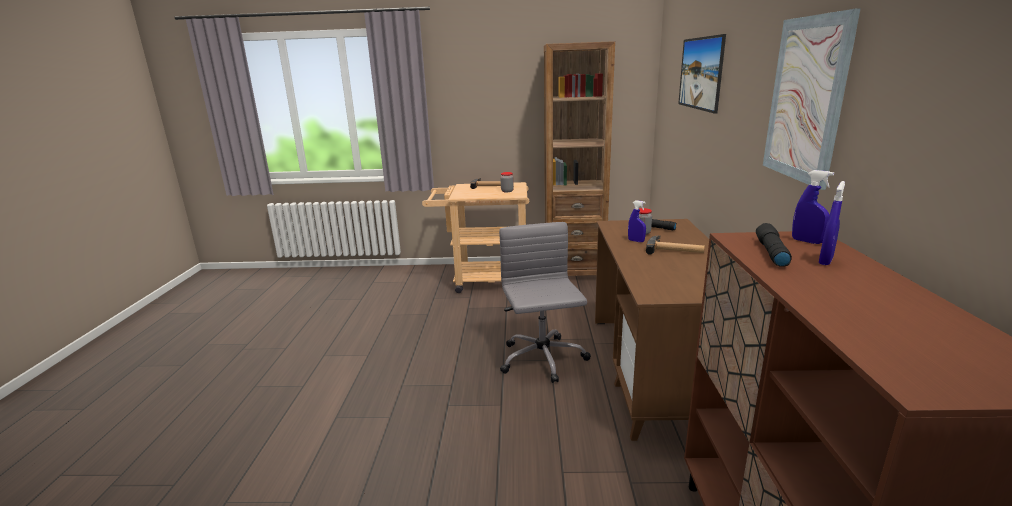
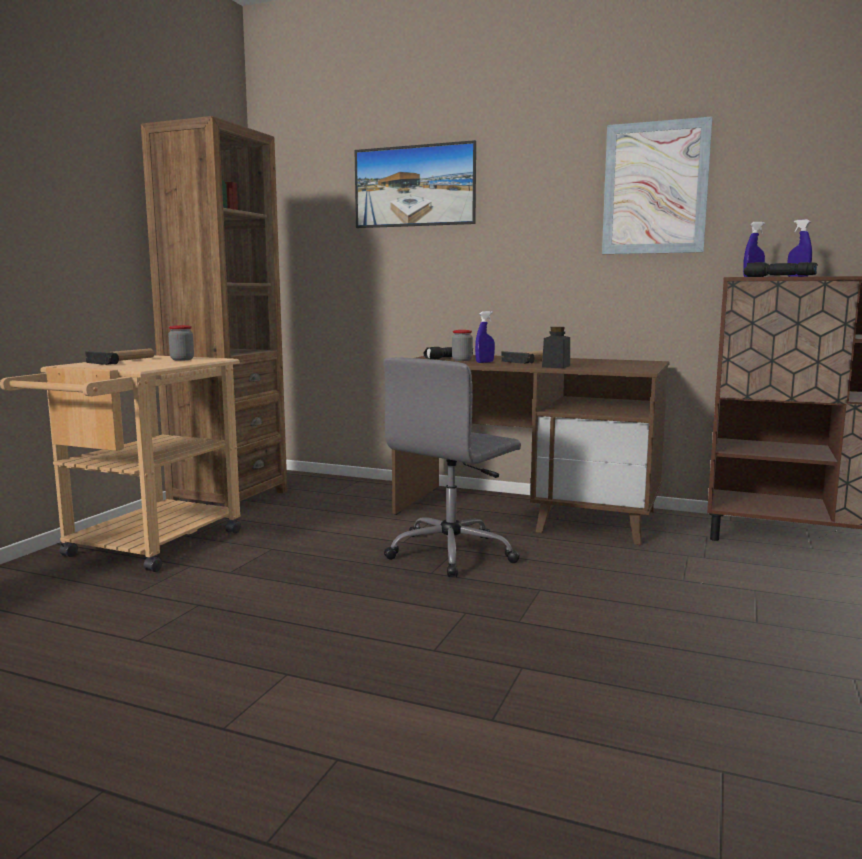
camera: 70 degrees left, 10 degrees down
(542, 360) = (452, 553): grey office chair -> grey office chair turned 60 degrees counterclockwise
(639, 264) = (556, 366): none -> black jar

